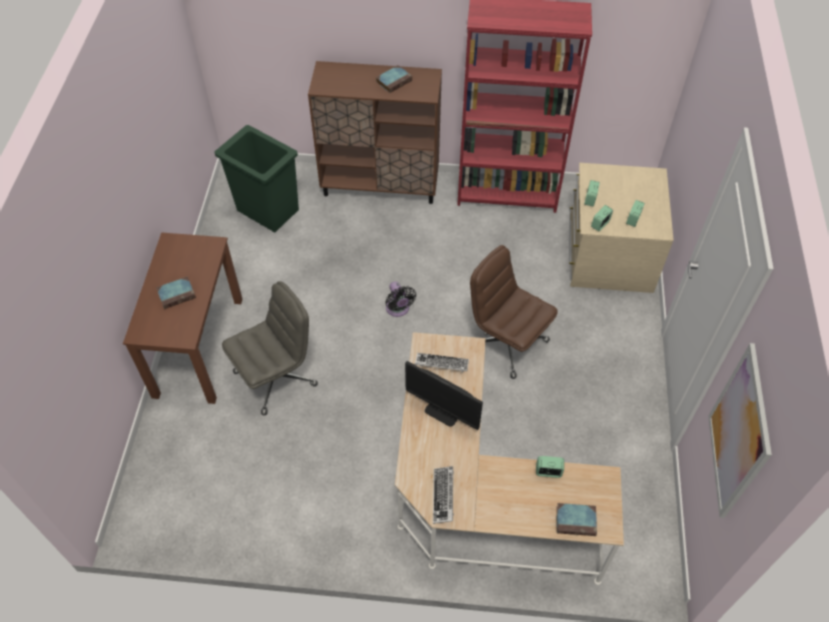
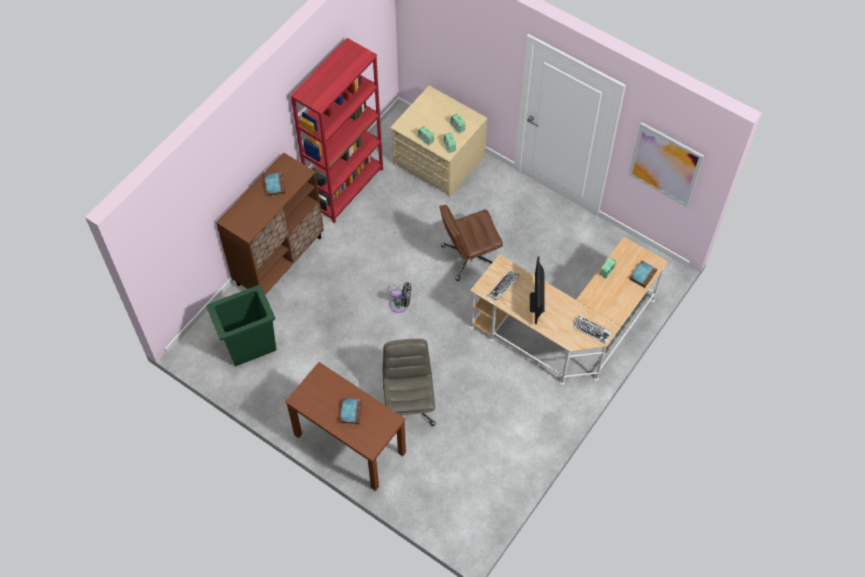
camera: 60 degrees left, 5 degrees up
(443, 411) = (537, 302): monitor -> monitor turned 120 degrees clockwise

